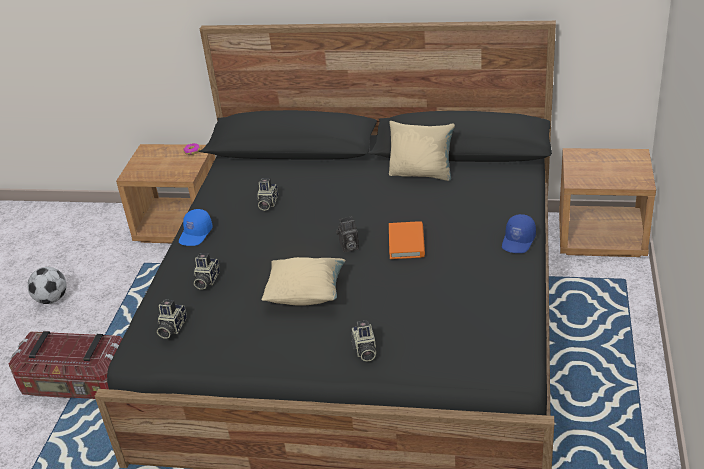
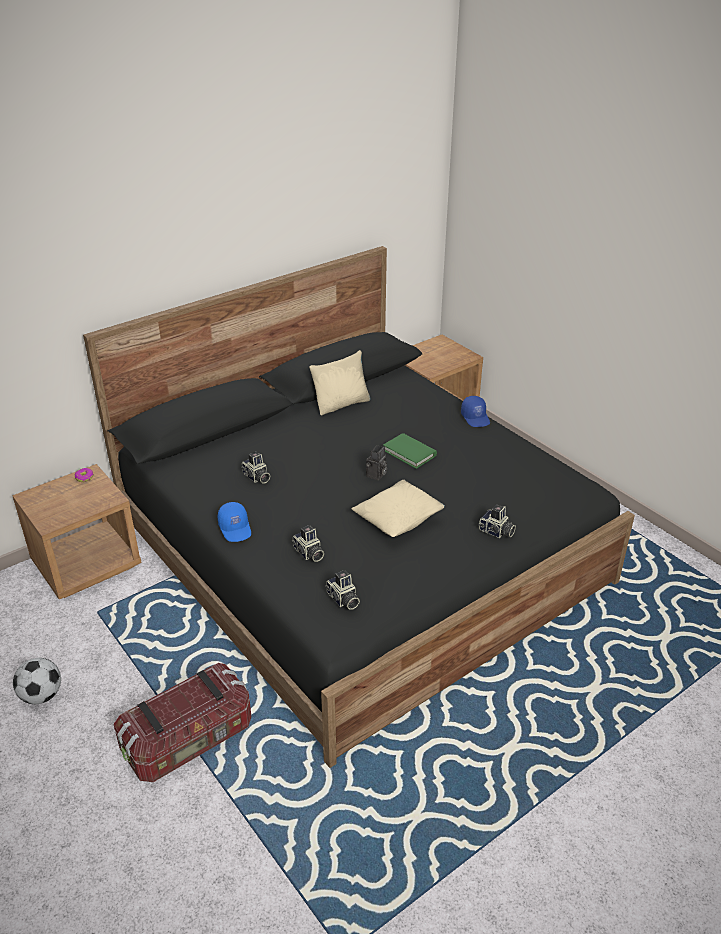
camera: 50 degrees left, 0 degrees up
(406, 243) = (409, 453): orange book -> green book

